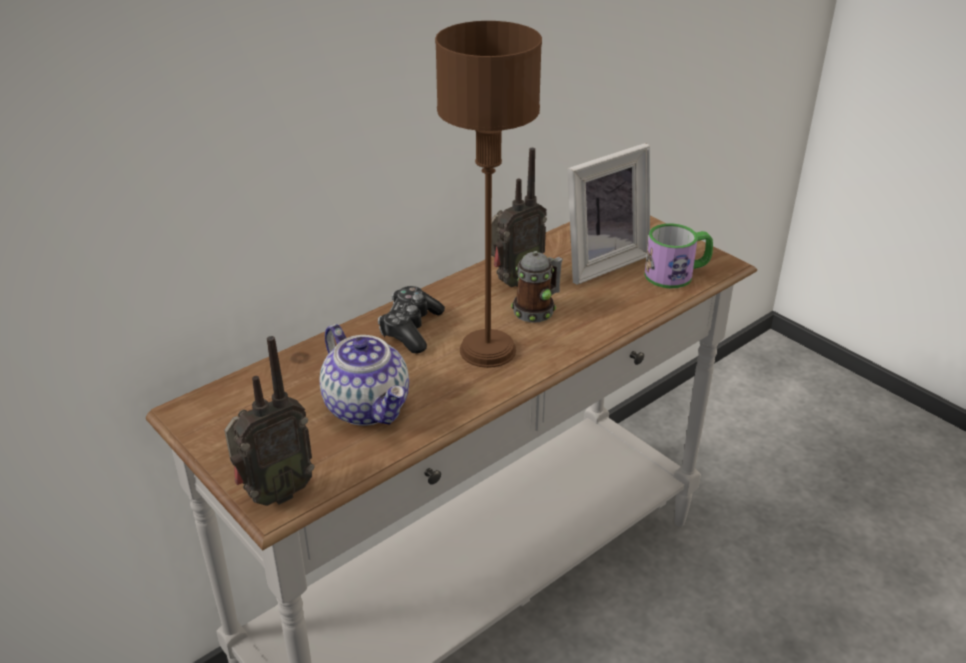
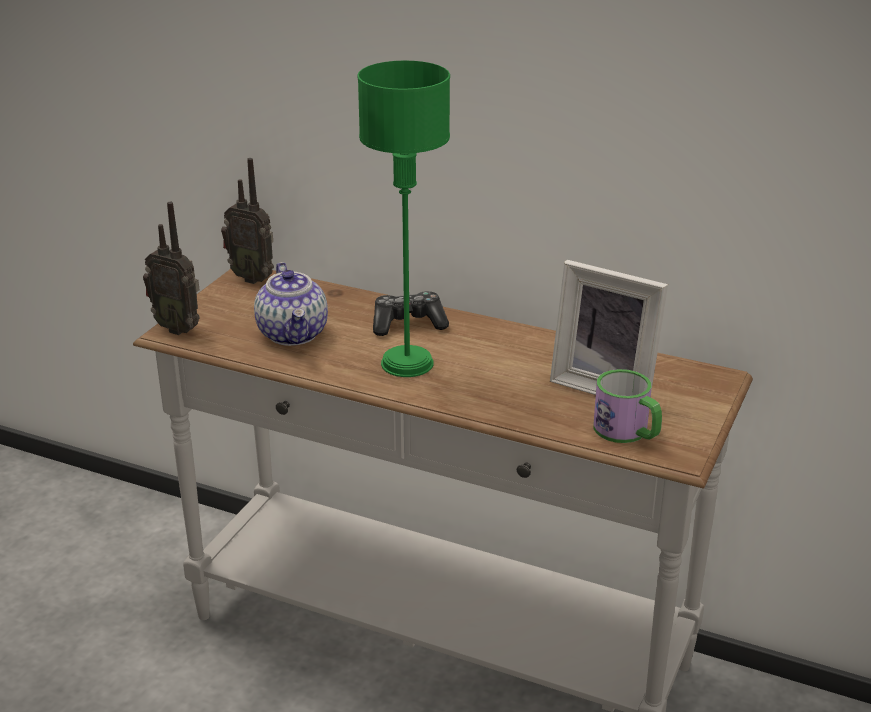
camera: 65 degrees right, 5 degrees down
(368, 407) = (294, 334): teapot -> teapot turned 45 degrees counterclockwise
(488, 350) = (407, 364): brown table lamp -> green table lamp
(513, 282) = (523, 350): radio -> radio (253, 278)
(537, 310) = (489, 372): mug -> none

